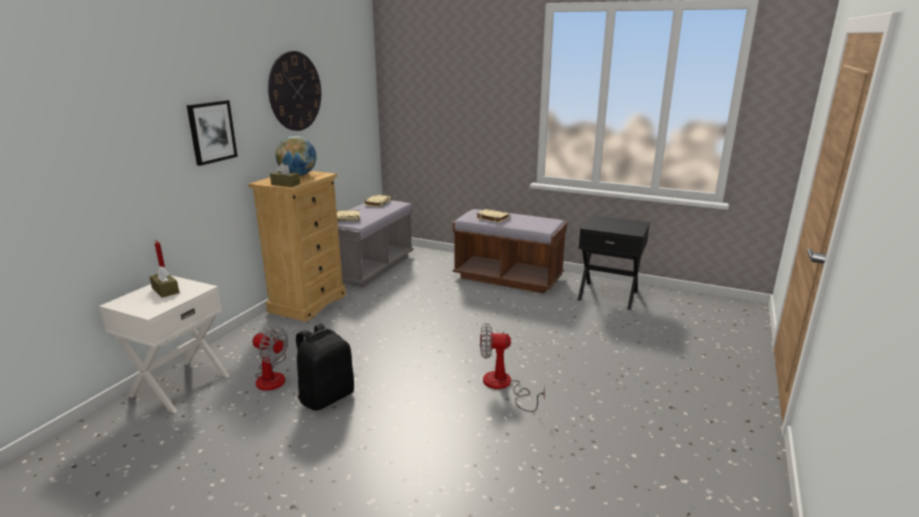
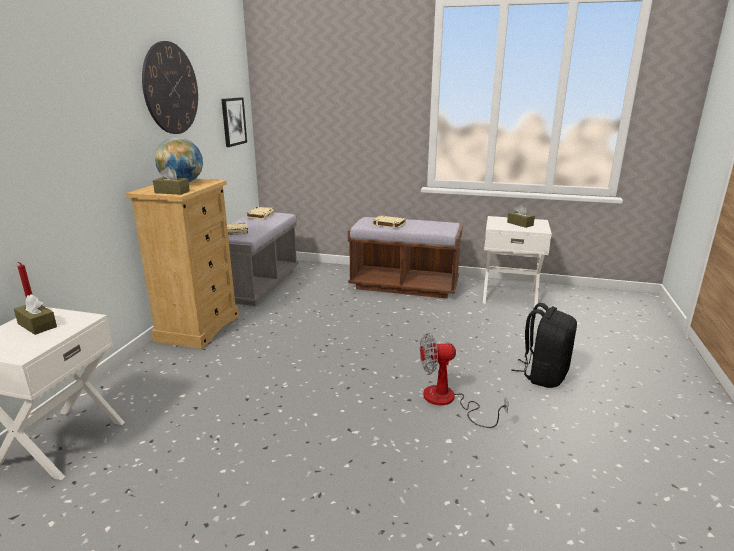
camera: 10 degrees left, 0 degrees up
(211, 132) = (80, 129): picture -> picture (233, 121)
(272, 376) = (178, 417): fan -> none
(326, 397) = (252, 436): black backpack -> black backpack (543, 375)
(608, 295) = (509, 295): black nightstand -> white nightstand
(617, 225) = (520, 224): none -> brown tissue box

